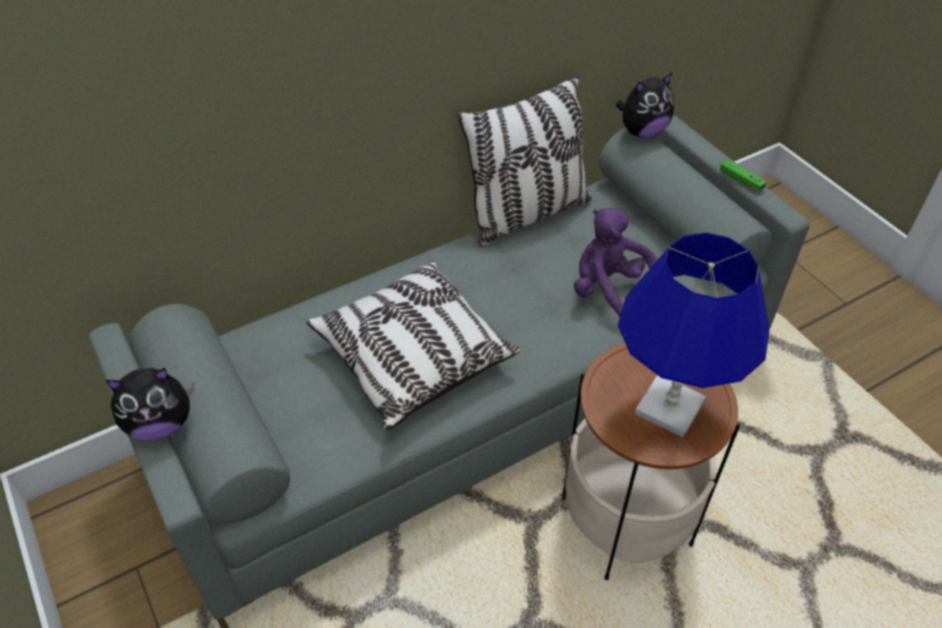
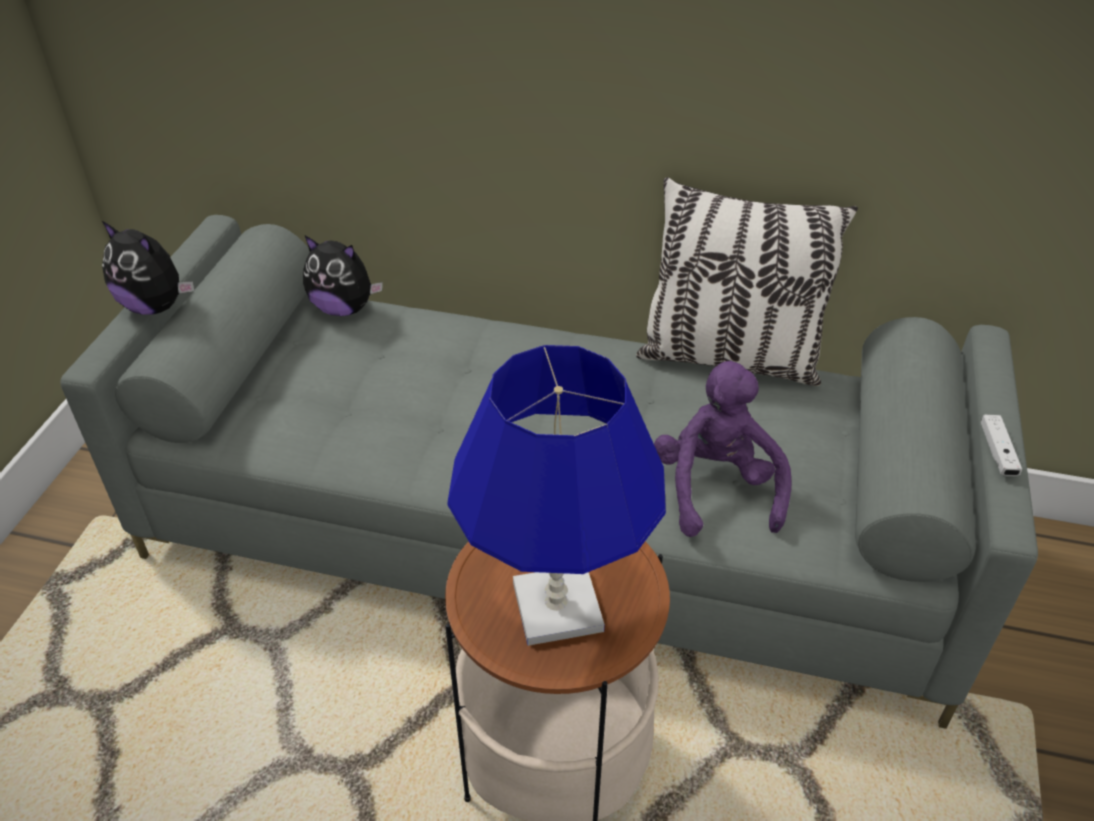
camera: 45 degrees right, 5 degrees down
(412, 357) = (443, 410): pillow -> none
(642, 132) = (932, 331): plush toy -> plush toy (344, 308)
(741, 180) = (997, 452): green game controller -> white game controller

